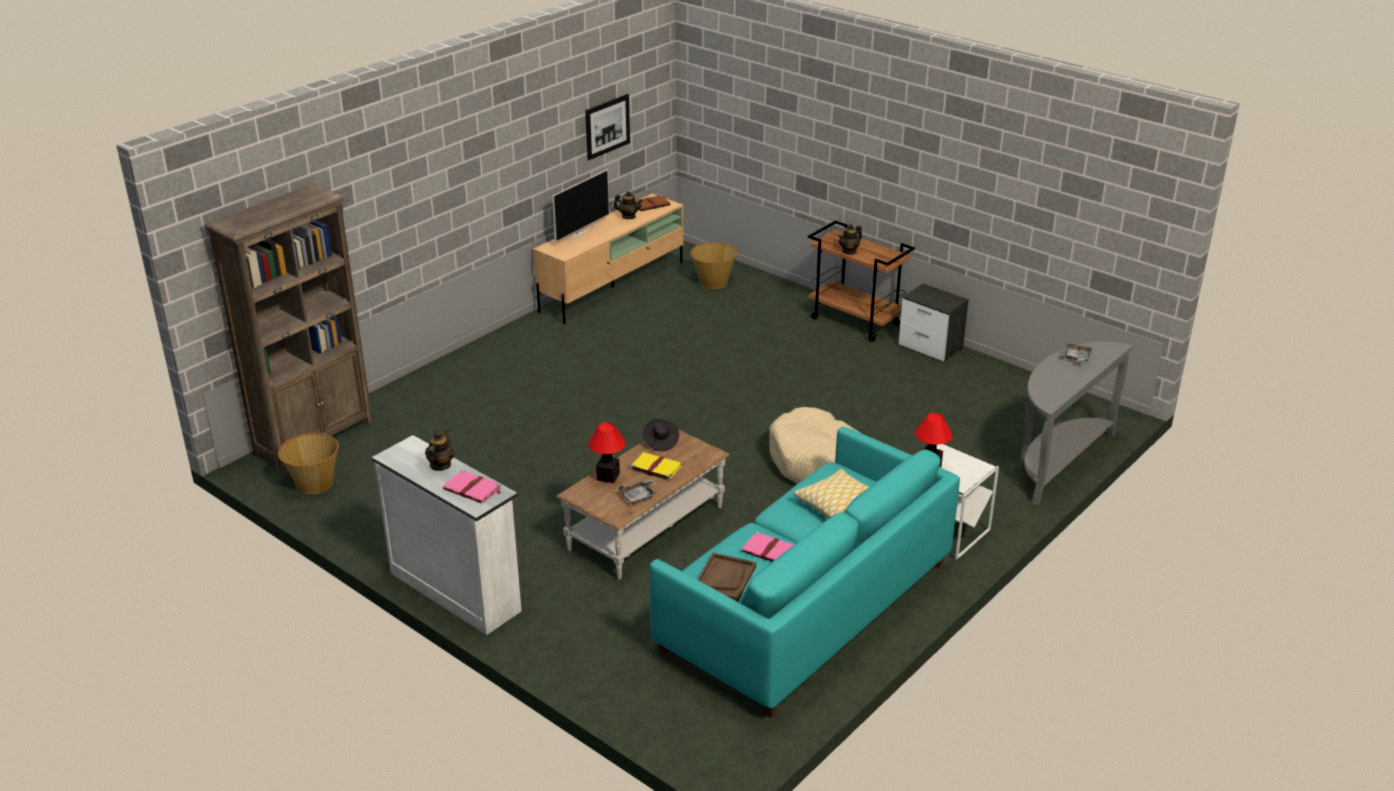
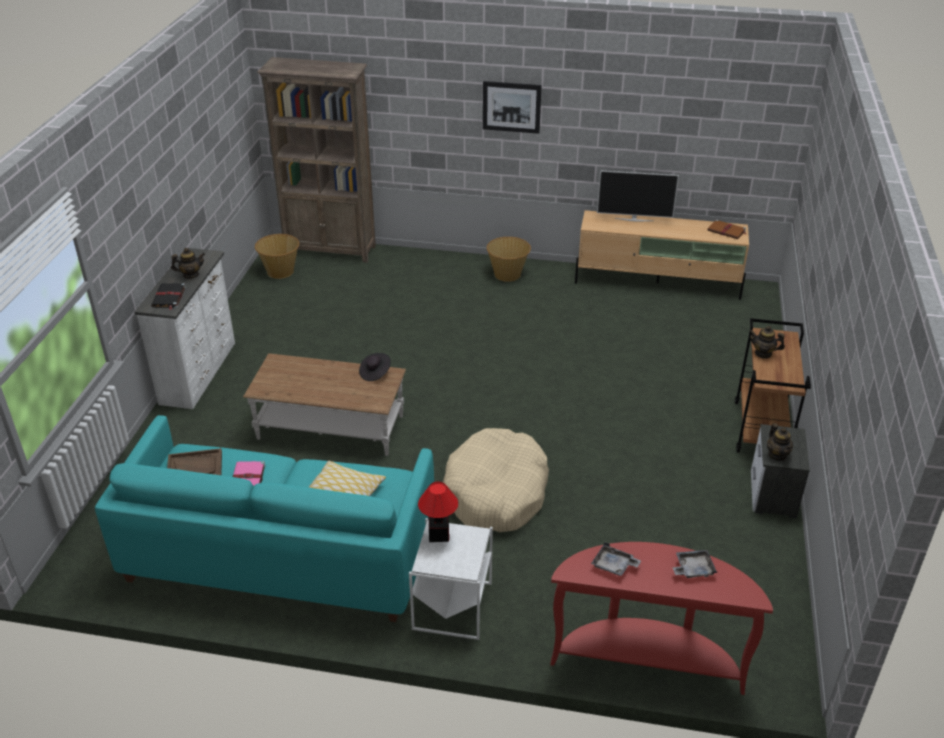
camera: 60 degrees right, 5 degrees up
(473, 489) = (168, 297): pink book -> black book
(607, 126) = (701, 138): picture -> picture (511, 107)
(607, 477) = (307, 366): table lamp -> none
(628, 217) = (690, 229): teapot -> teapot (777, 455)
(639, 496) = (291, 390): grey tray -> grey tray (614, 565)
(655, 467) = (336, 383): yellow book -> none
(713, 282) = (728, 326): basket -> basket (508, 274)
(1057, 461) = (647, 658): grey console table -> red console table

